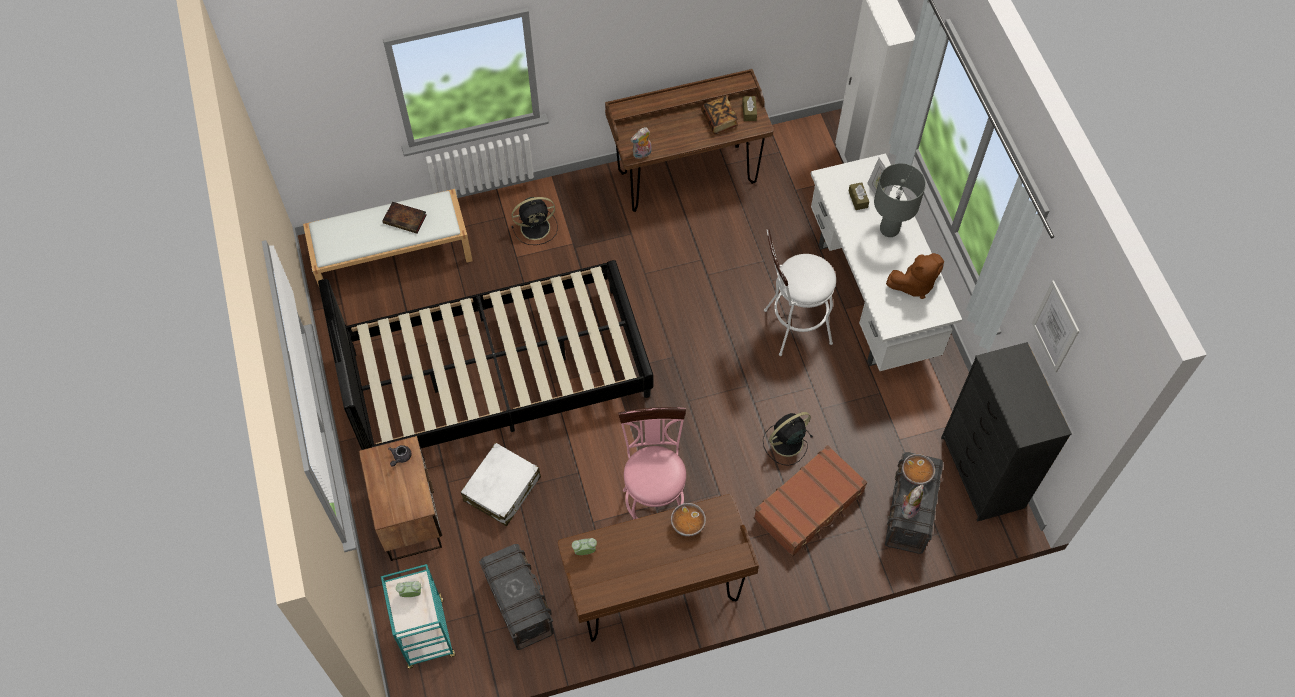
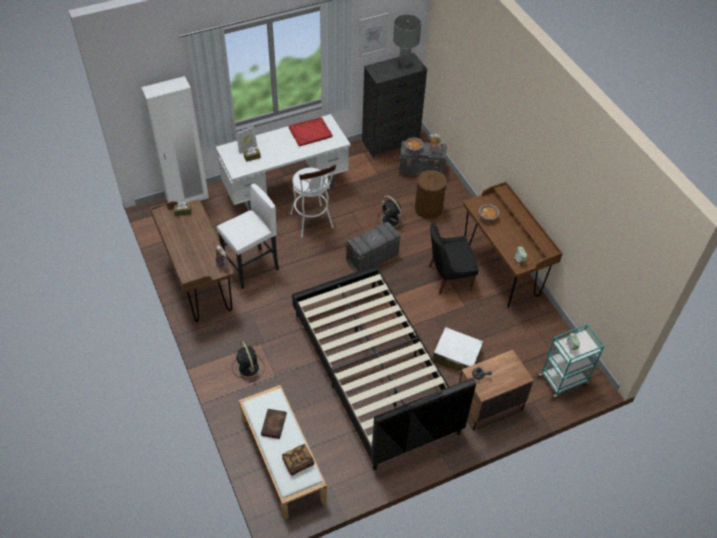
camera: 100 degrees left, 10 degrees down
(519, 605) = (528, 335): grey storage box -> grey storage box (372, 258)
(653, 507) = (448, 277): pink stool -> black chair
(708, 241) = (251, 268): none -> white stool
(719, 120) = (191, 226): book -> book (298, 463)
(809, 506) = (428, 209): brown suitcase -> brown laundry basket
(889, 230) = (273, 143): grey table lamp -> grey table lamp (404, 63)
(914, 284) = (310, 132): brown plush toy -> red tray

